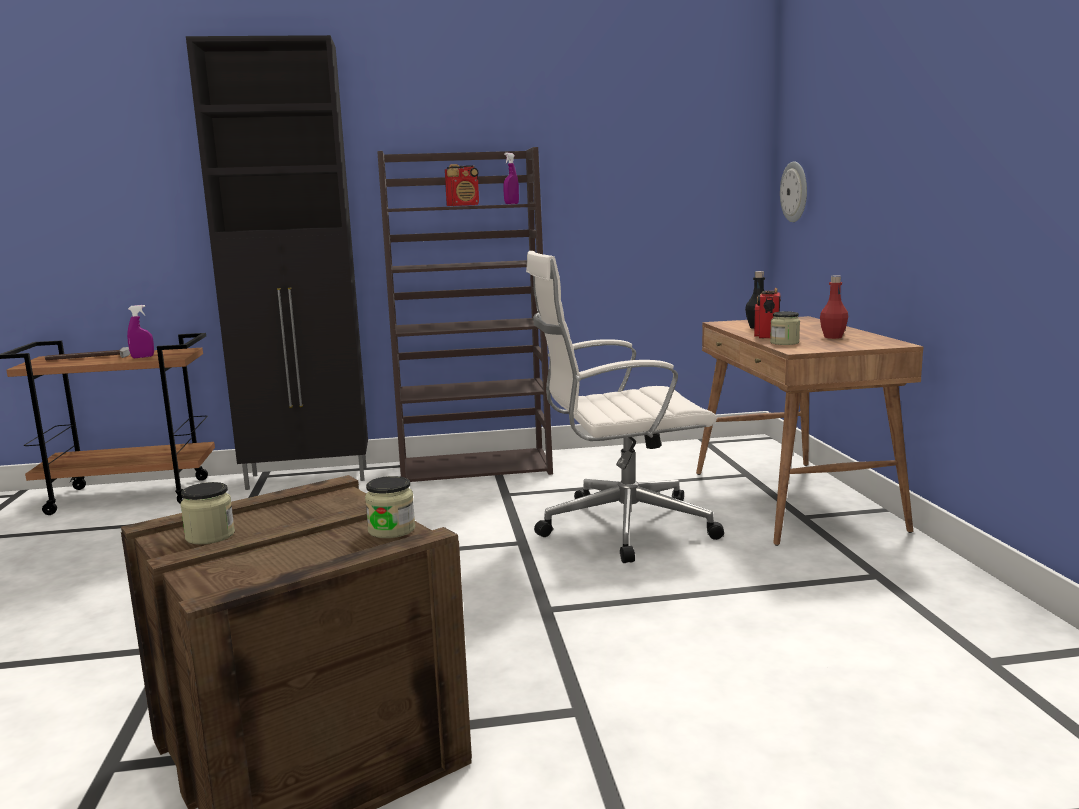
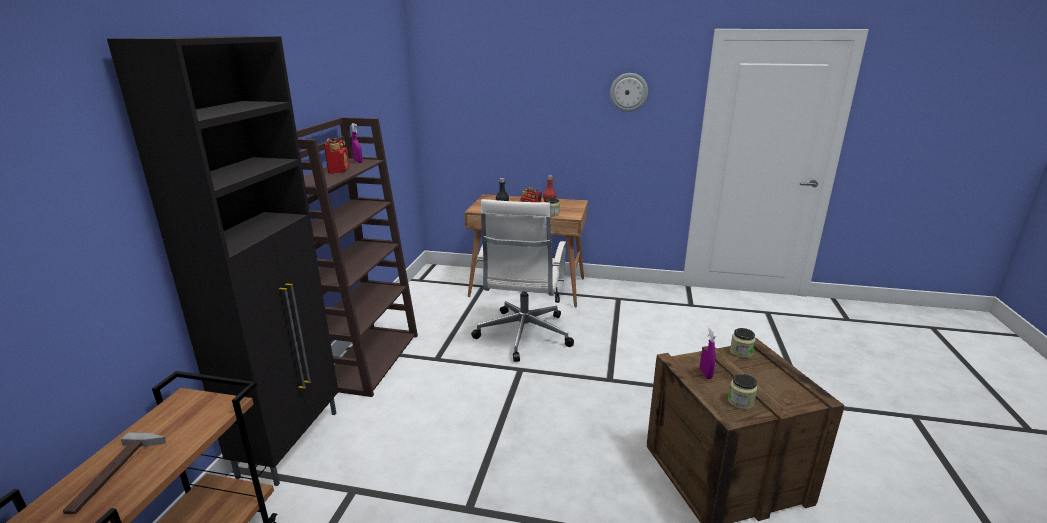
camera: 70 degrees left, 10 degrees up
(143, 357) = (189, 426): purple spray bottle -> purple spray bottle (705, 374)
(795, 192) = (447, 125): wall clock -> wall clock (628, 92)

